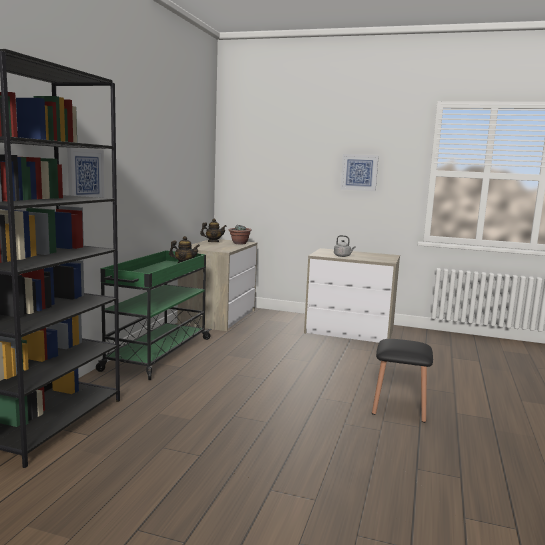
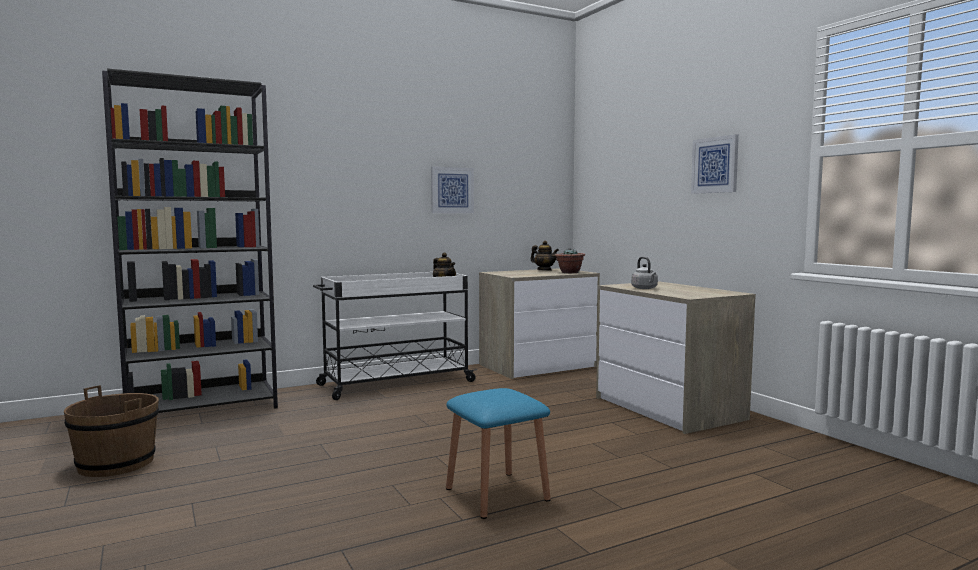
camera: 45 degrees right, 5 degrees down
(85, 175) = (308, 182): picture -> picture (452, 190)
(120, 495) = (116, 464): none -> brown bucket
(157, 354) = (394, 383): green cart -> white cart
(399, 407) = (497, 494): black stool -> blue stool

